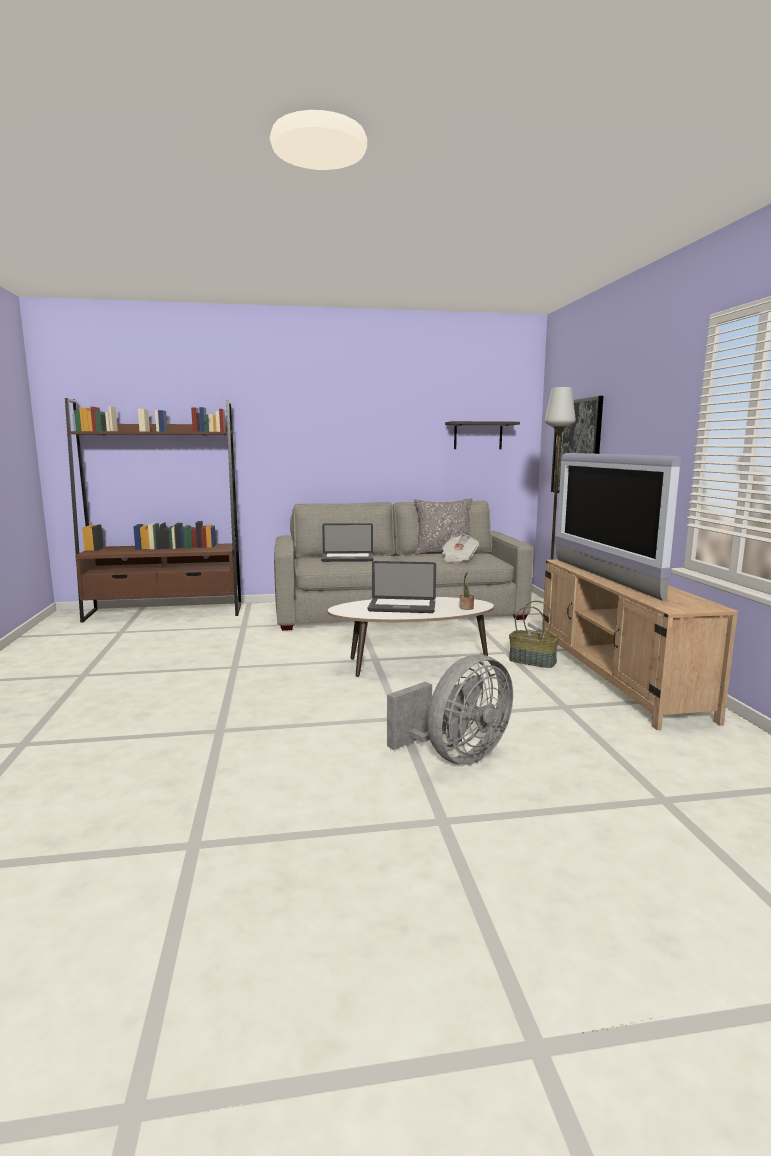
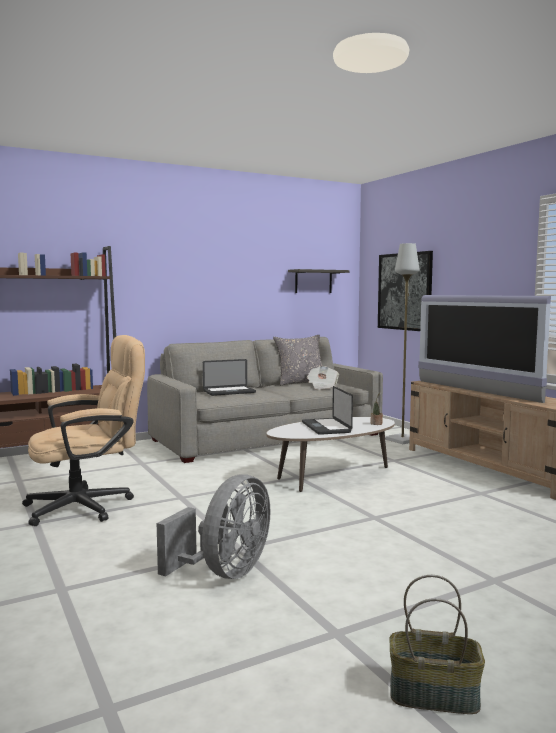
camera: 20 degrees left, 5 degrees down
(145, 664) = (89, 506): none -> beige office chair
(402, 607) = (326, 427): laptop -> laptop turned 90 degrees clockwise
(456, 756) = (449, 537): grey fan -> grey fan (225, 572)
(533, 661) = (420, 464): basket -> basket (434, 695)

